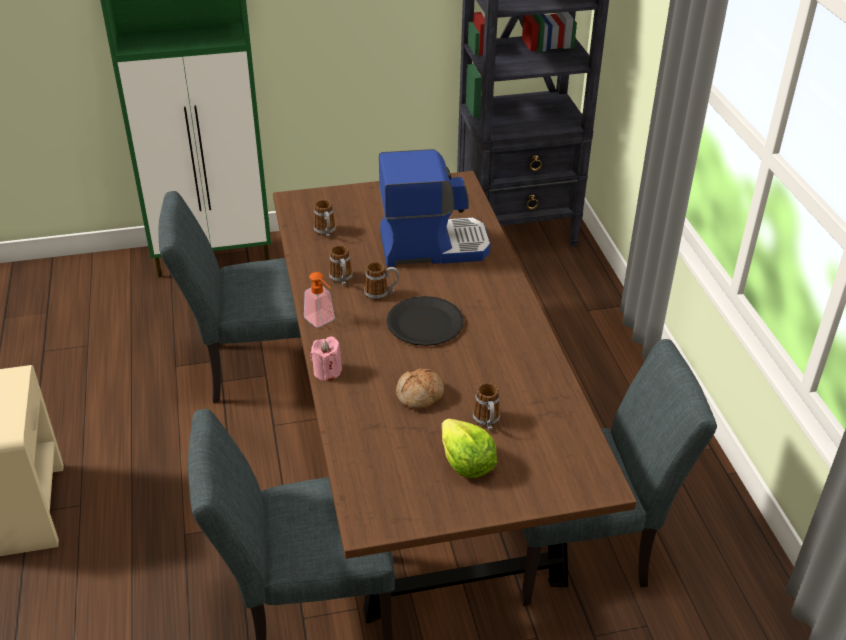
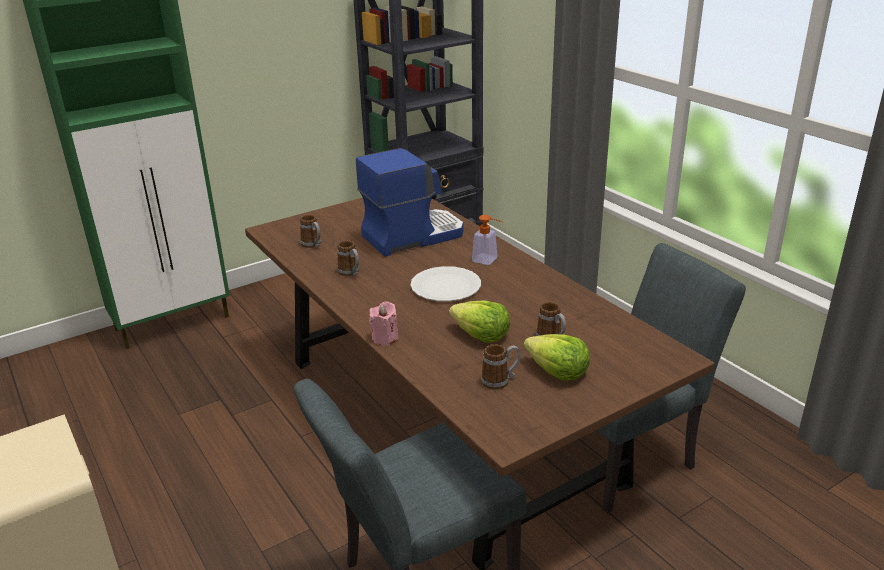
camera: 20 degrees left, 10 degrees down
(254, 369) = (258, 397): grey chair -> none
(322, 321) = (354, 304): soap dispenser -> soap dispenser (489, 261)
(381, 294) = (393, 275): mug -> mug (500, 381)
(420, 396) = (481, 335): bread -> lettuce
(425, 323) = (445, 286): black plate -> white plate

